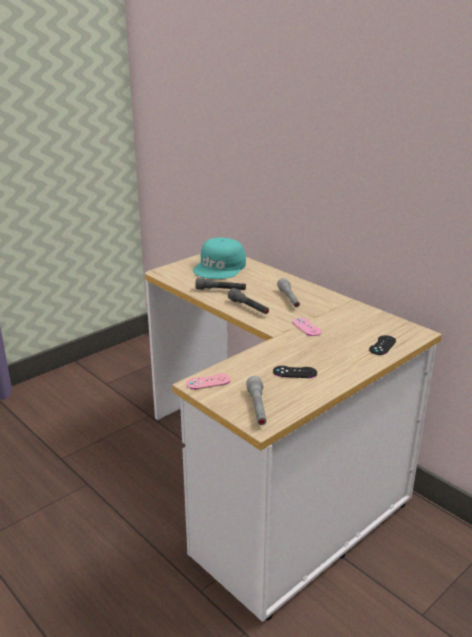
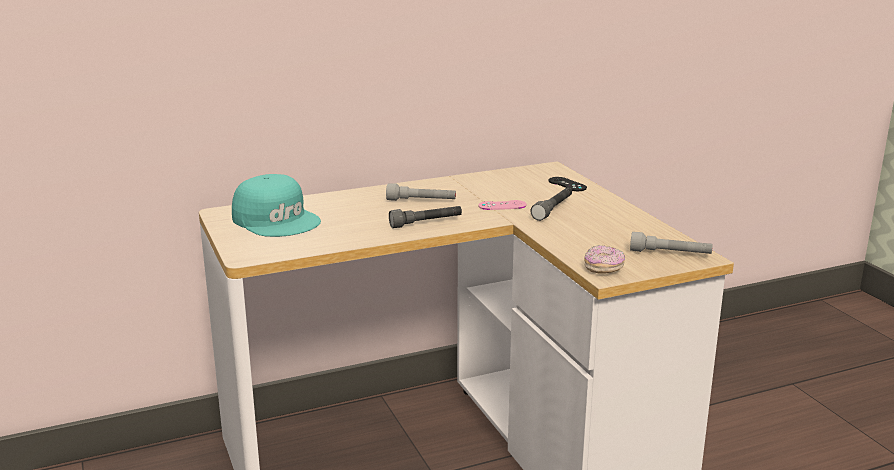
camera: 70 degrees left, 5 degrees down
(208, 382) = (603, 268): pink game controller -> donut
(221, 290) = (356, 230): grey flashlight -> grey flashlight (553, 210)
(295, 372) = (603, 227): black game controller -> none

